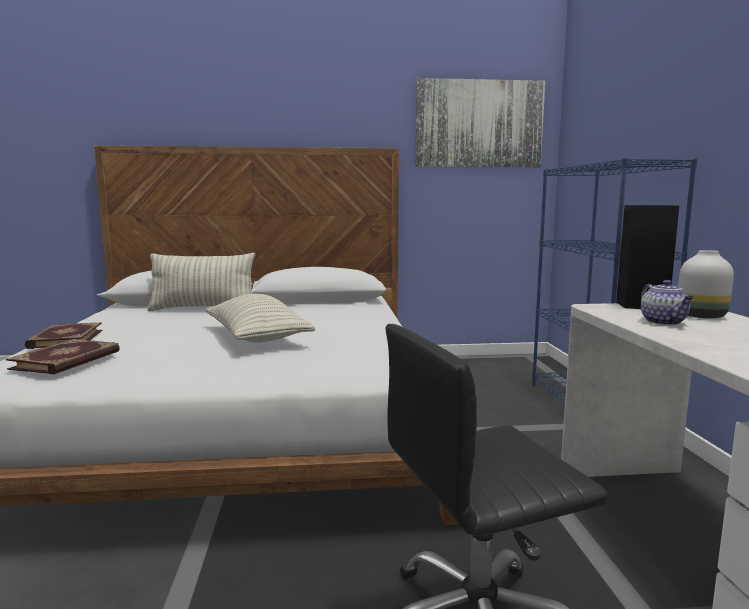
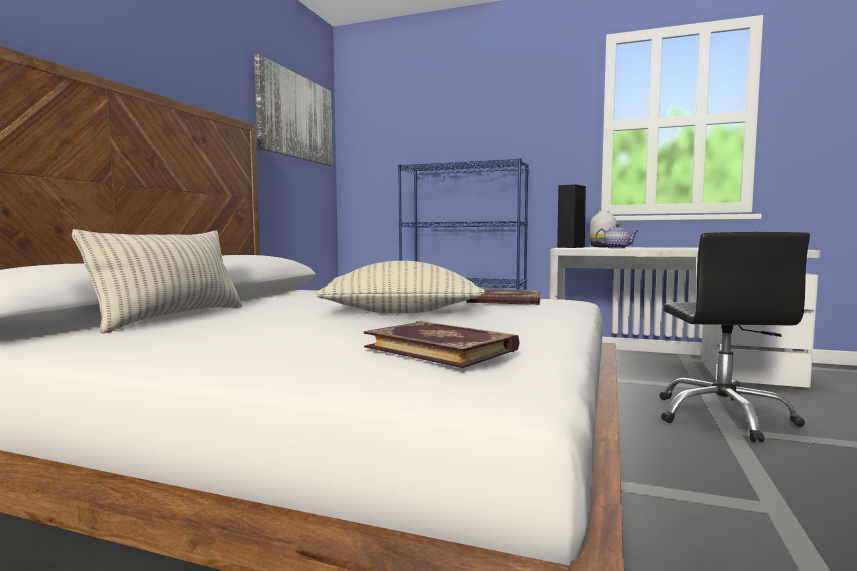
camera: 65 degrees left, 5 degrees down
(65, 339) = (256, 358): book -> book (504, 301)

